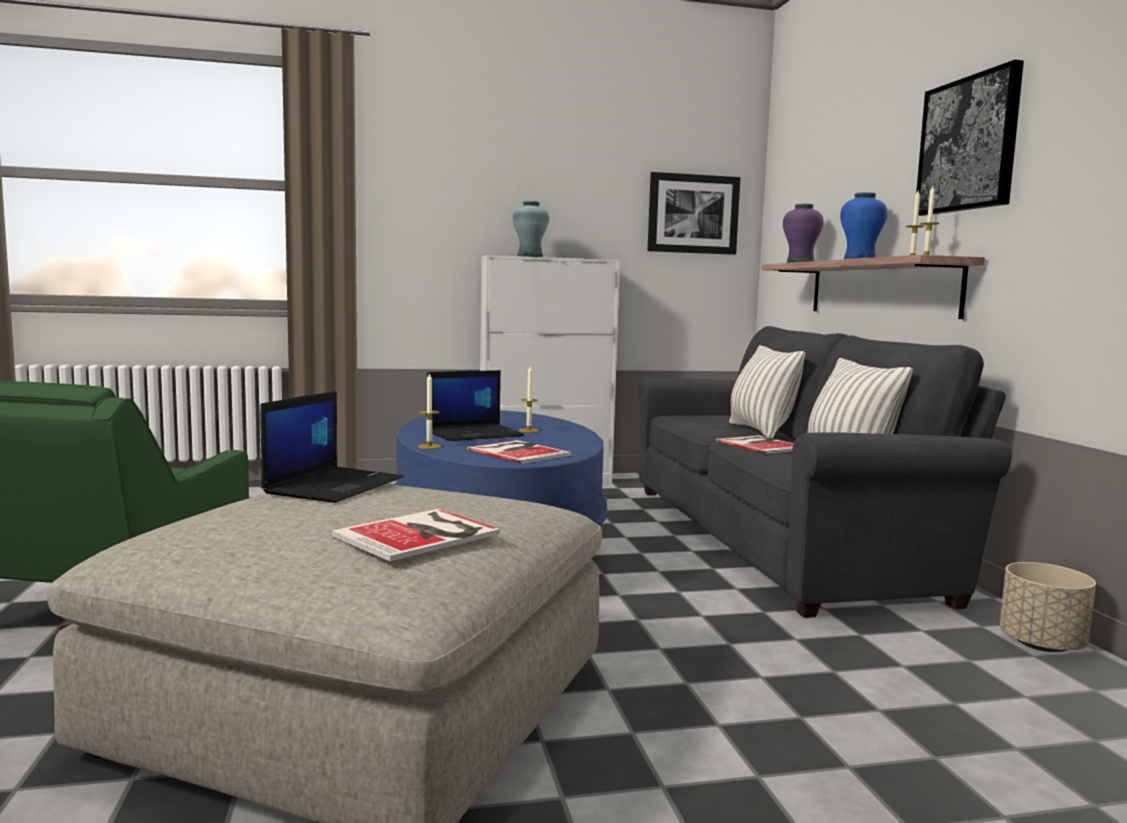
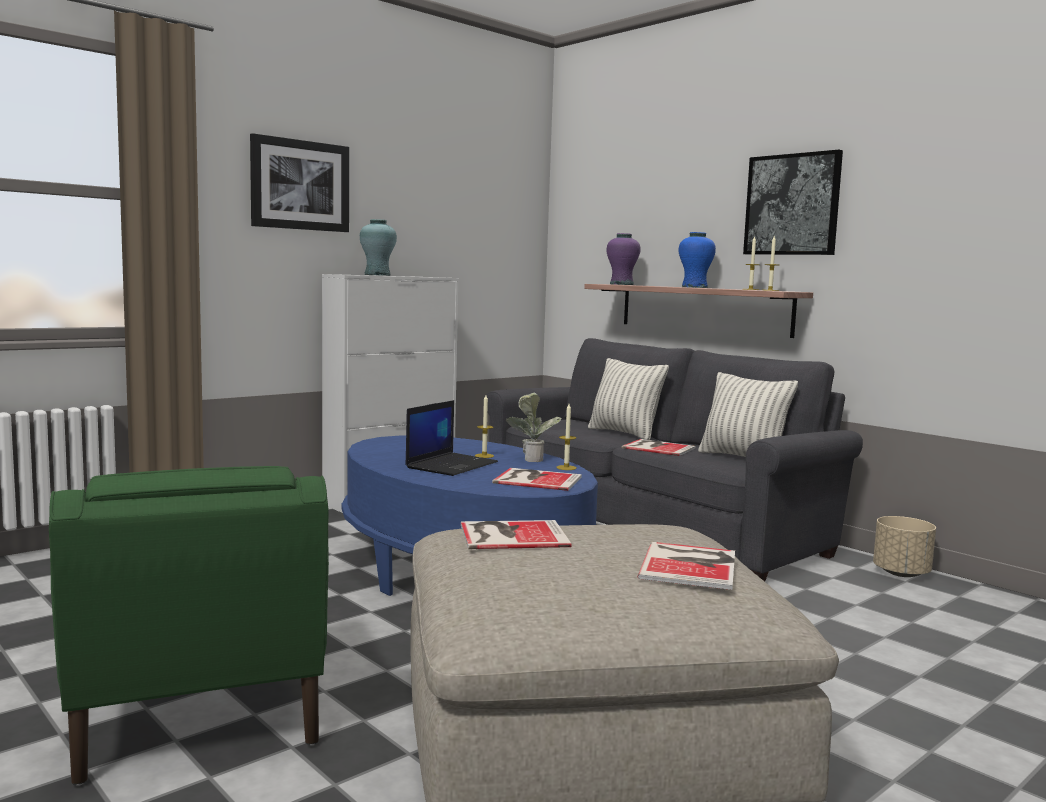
camera: 30 degrees left, 0 degrees up
(334, 485) = (510, 535): laptop -> book
(429, 446) = (452, 484): candle -> candle (566, 468)
(567, 437) = (531, 459): none -> potted plant
(693, 214) = (497, 231): picture -> picture (300, 185)

